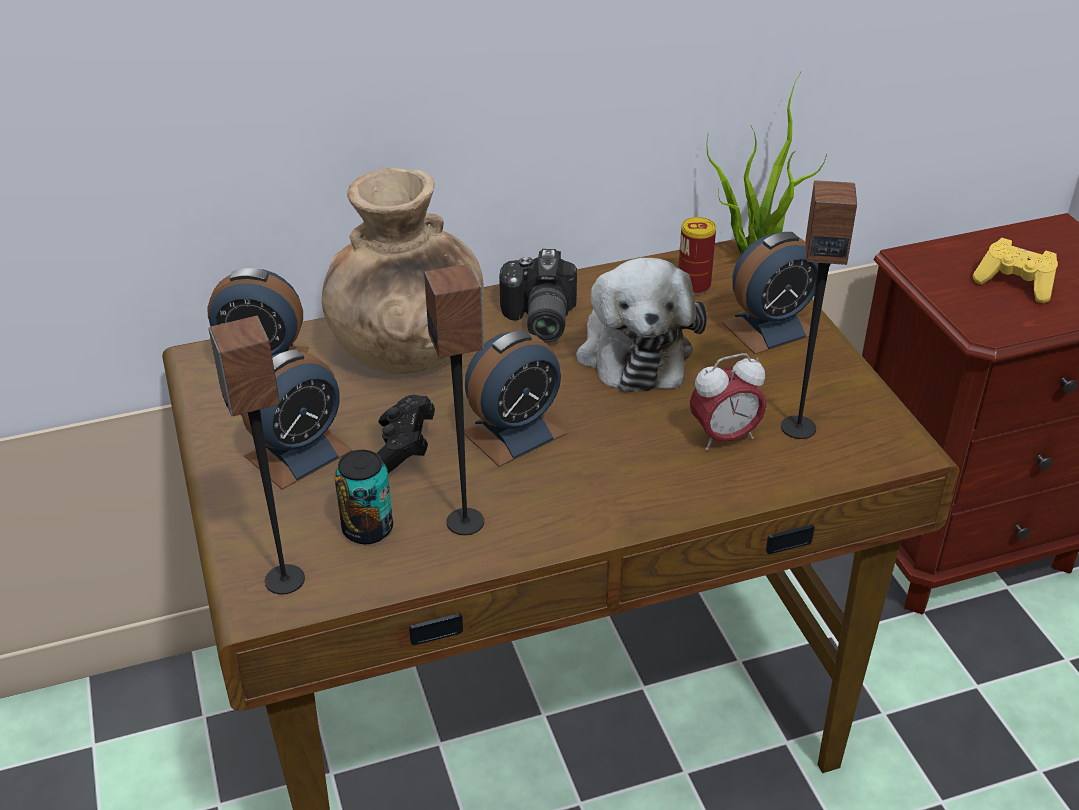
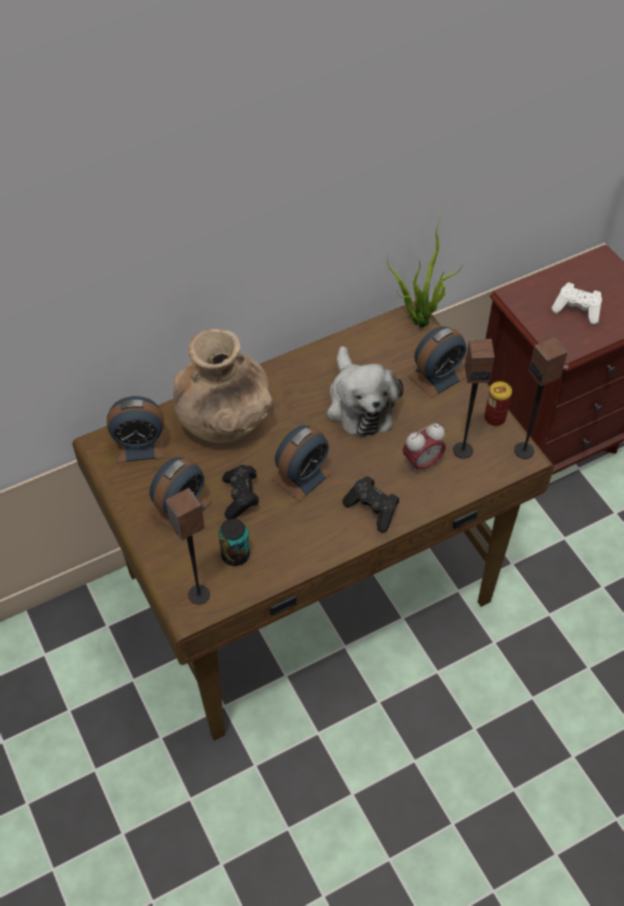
camera: 10 degrees left, 15 degrees up
(466, 522) = (289, 542): speaker -> speaker (524, 450)
(537, 320) = (296, 387): camera -> none
(624, 492) = (372, 509): none -> black game controller
(693, 285) = (386, 347): can -> can (494, 418)
(1015, 284) = (577, 310): yellow game controller -> white game controller

